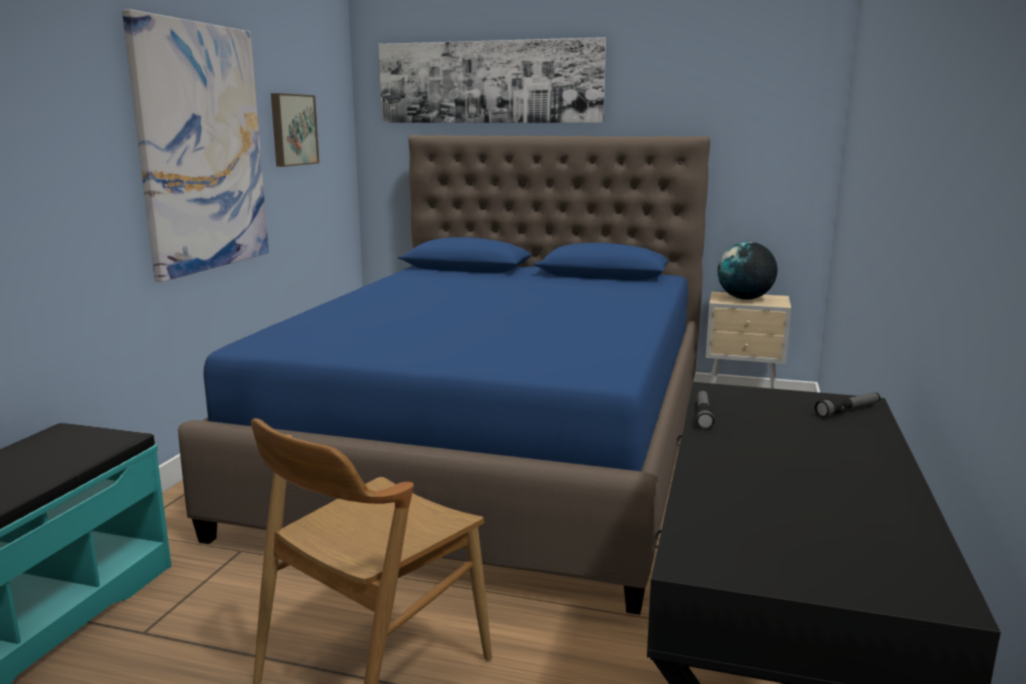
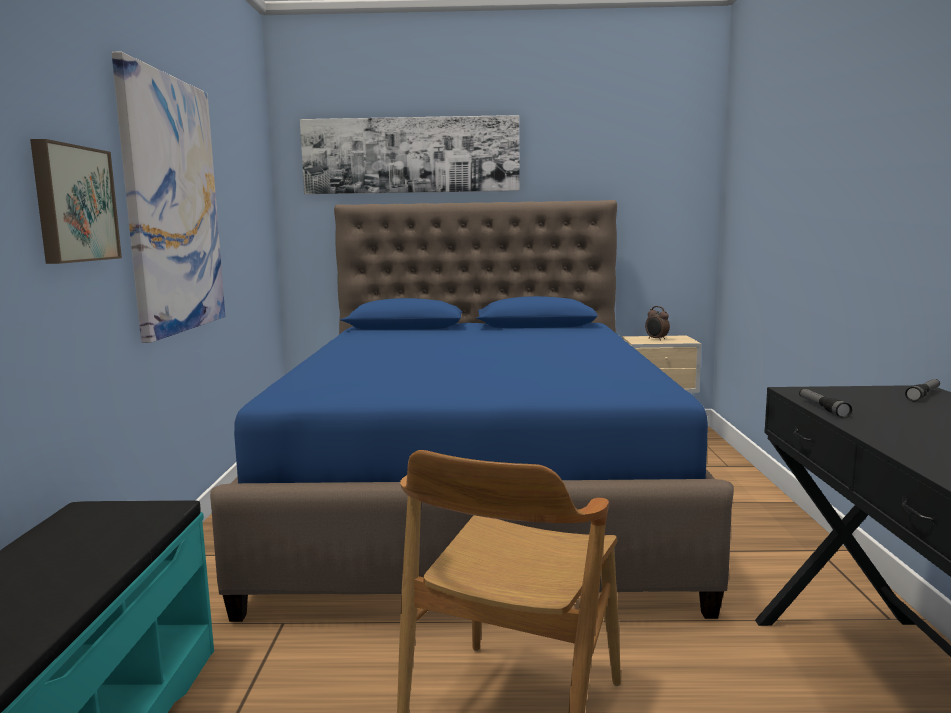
camera: 15 degrees left, 5 degrees down
(292, 130) = (234, 195): picture -> picture (73, 204)
(745, 299) = (656, 339): globe -> alarm clock

